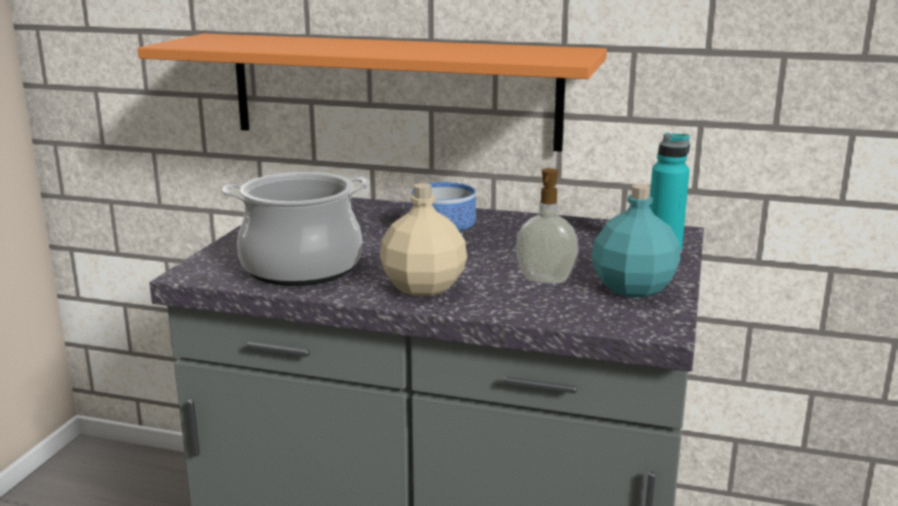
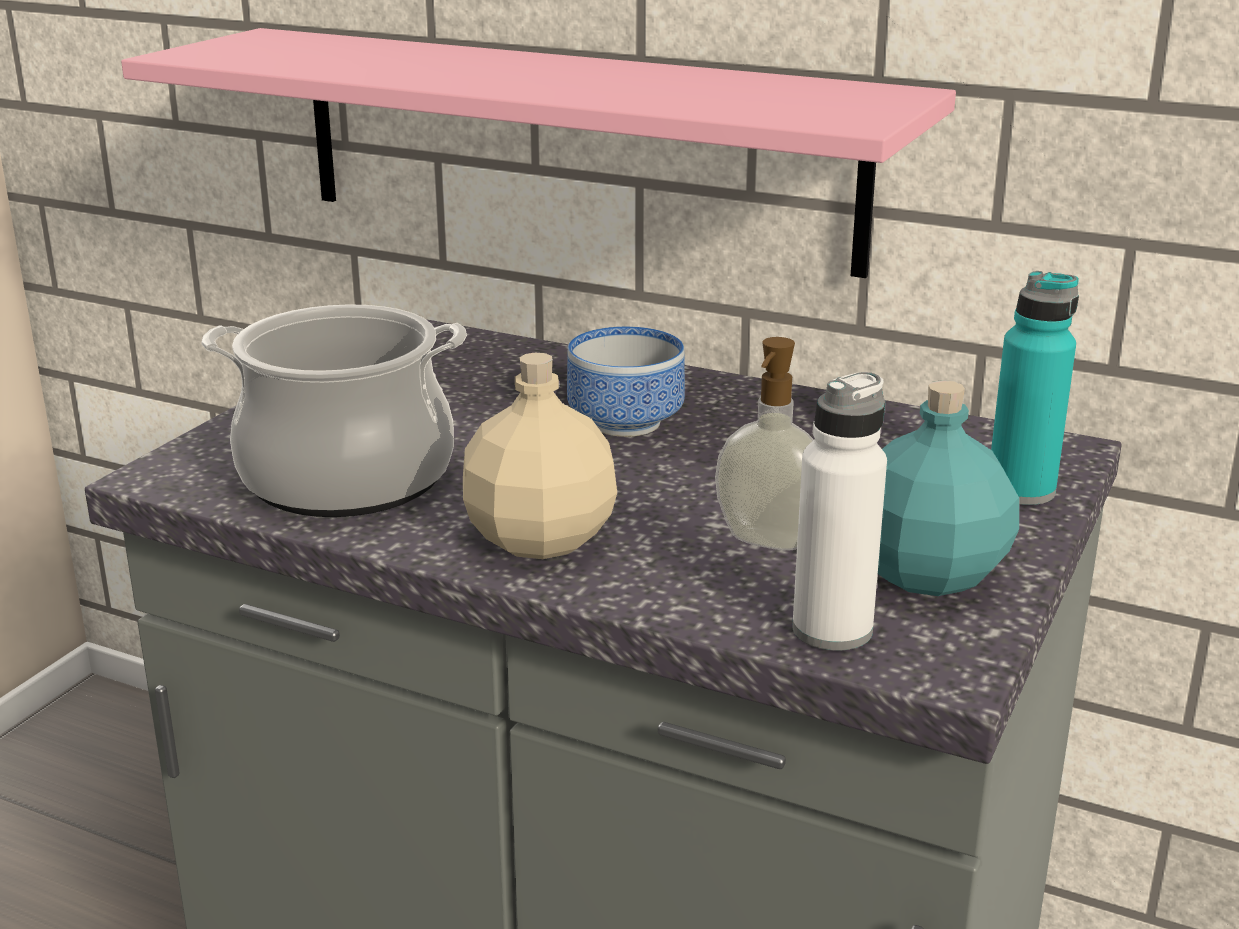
camera: 10 degrees right, 5 degrees up
(393, 90) = (573, 147): orange shelf -> pink shelf
(596, 315) = (832, 630): none -> white bottle

